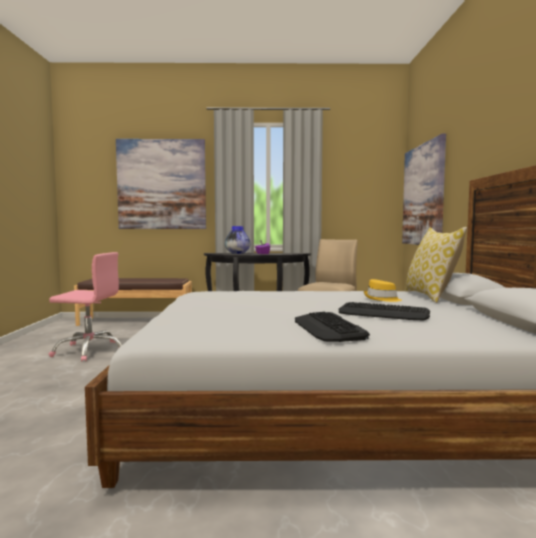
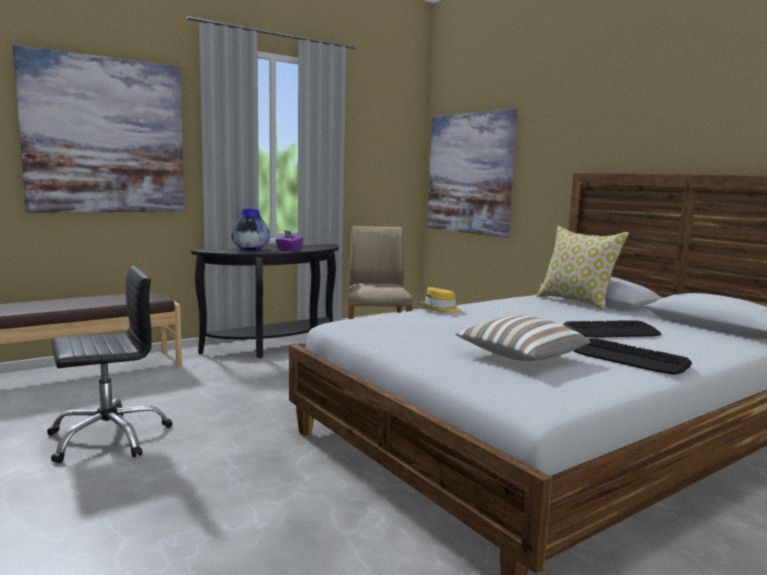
camera: 35 degrees left, 5 degrees up
(89, 351) = (108, 437): pink office chair -> black office chair
(240, 317) = (520, 357): none -> pillow
(382, 299) = (553, 311): yellow hat -> yellow hat (440, 309)

